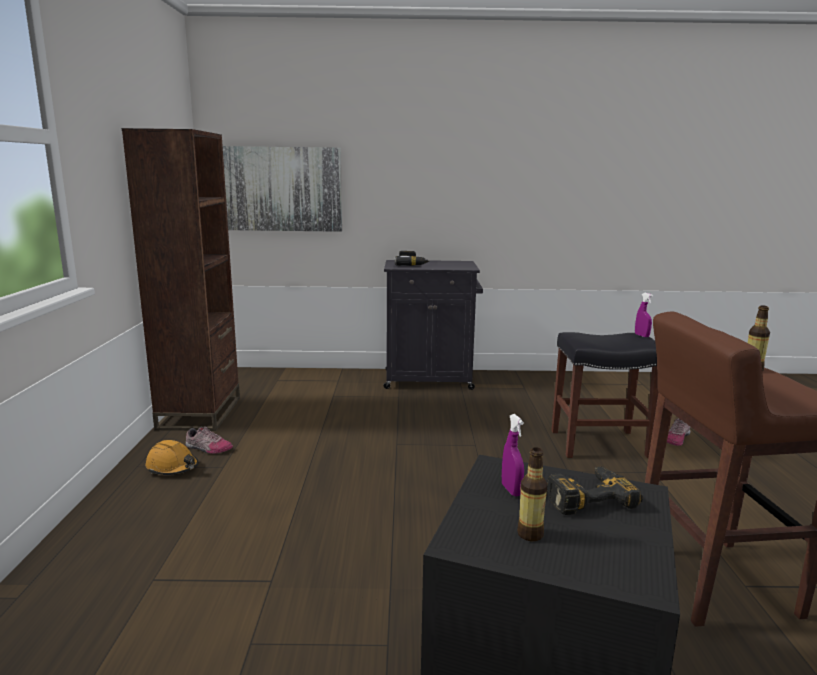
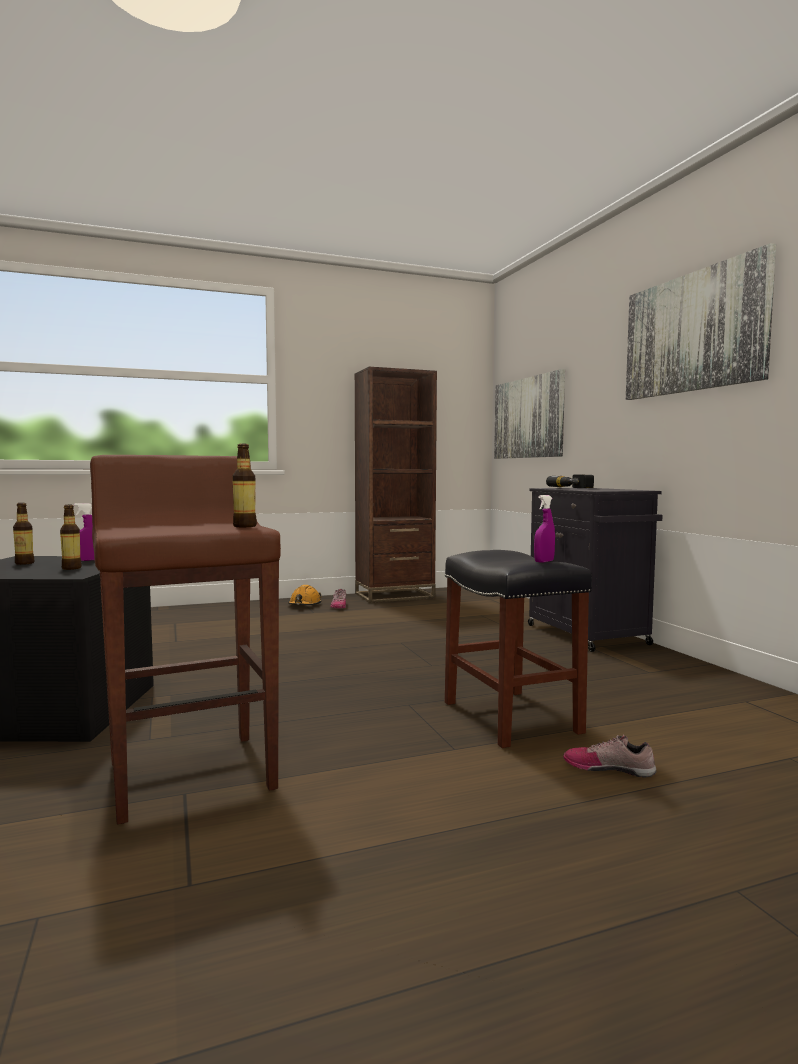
camera: 70 degrees right, 10 degrees down
(497, 146) = (693, 332): none -> picture
(586, 496) = (71, 568): power drill -> bottle

